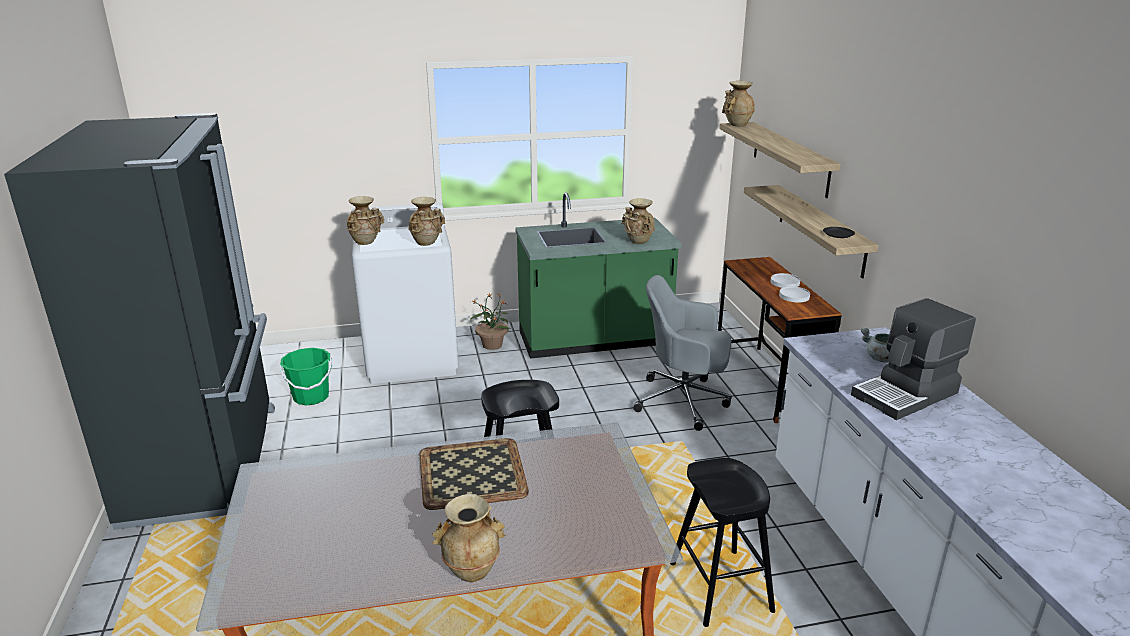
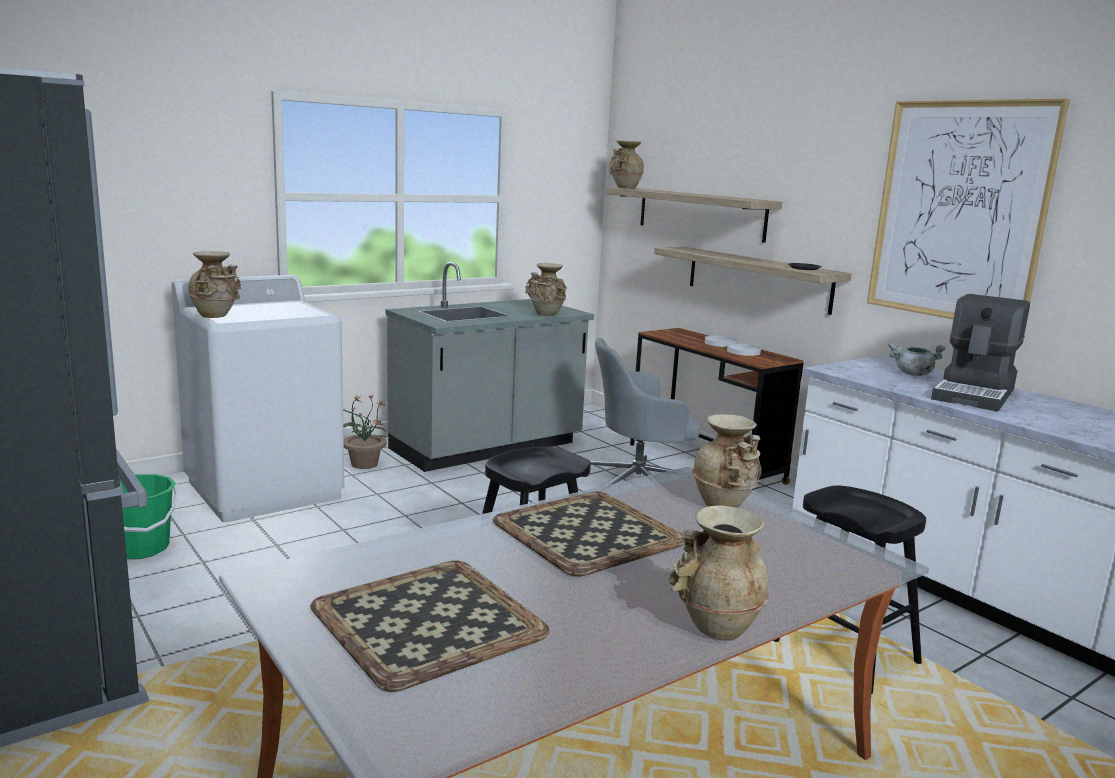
camera: 25 degrees left, 10 degrees down
(313, 523) = (425, 621): none -> tray
(427, 243) = (305, 313): beige vase -> beige vase (724, 505)
(594, 341) = (487, 448): green counter -> grey counter
(952, 211) = (959, 211): none -> picture

